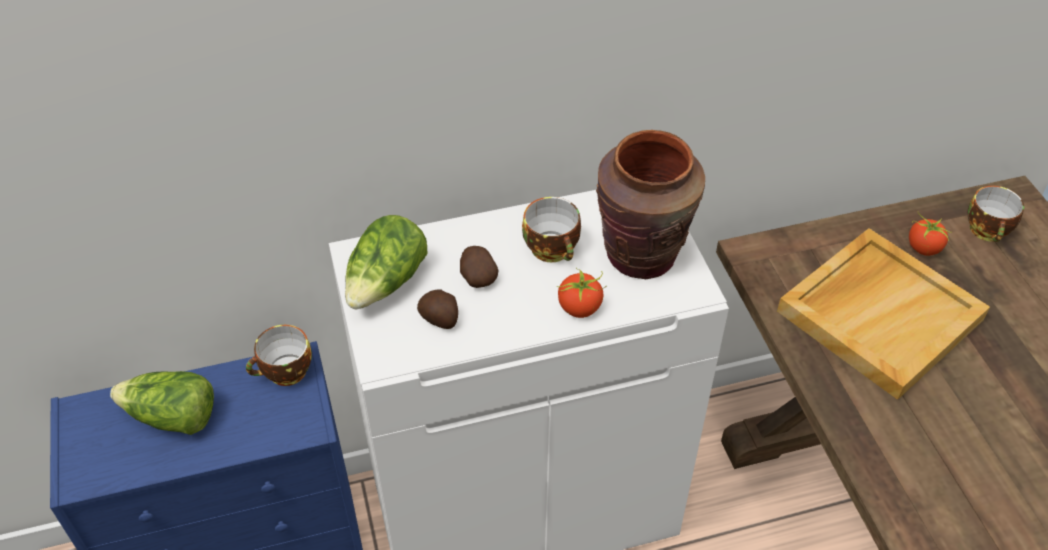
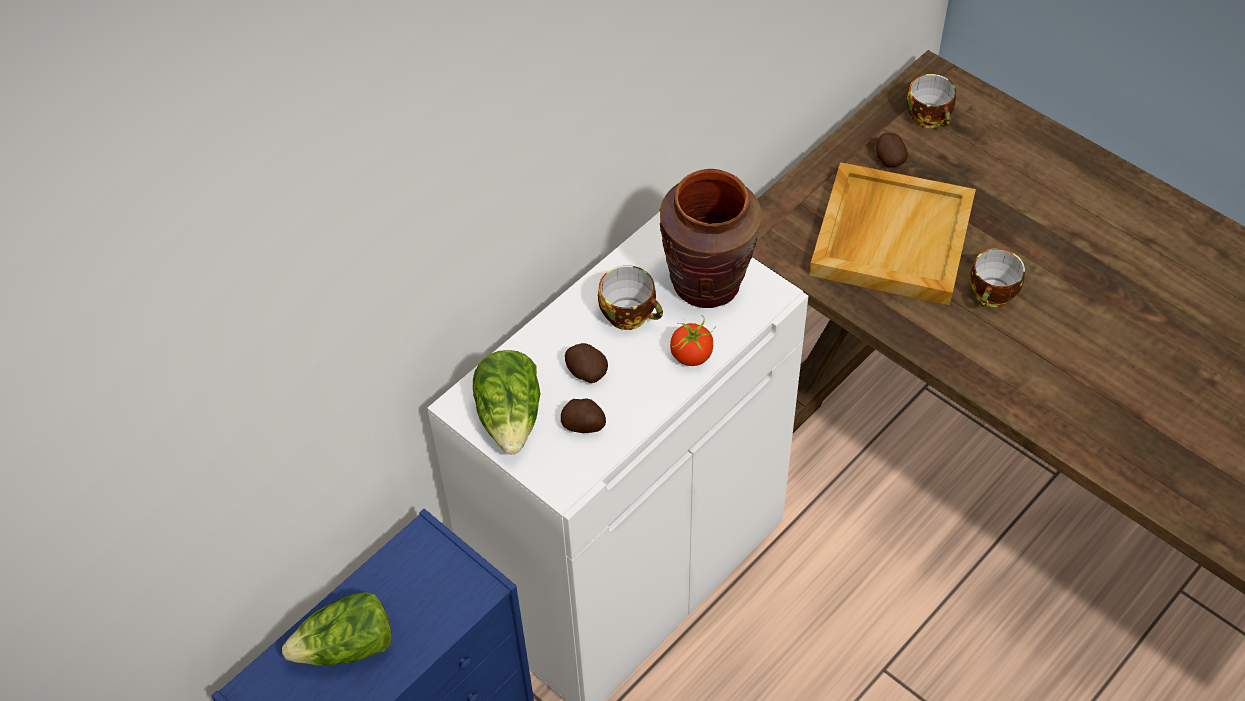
camera: 30 degrees left, 5 degrees up
(285, 373) = (420, 552): cup -> cup (993, 296)
(923, 248) = (889, 159): tomato -> potato

